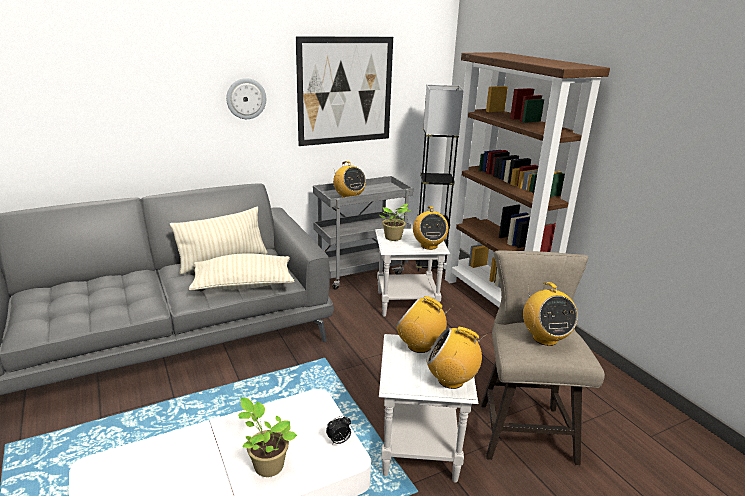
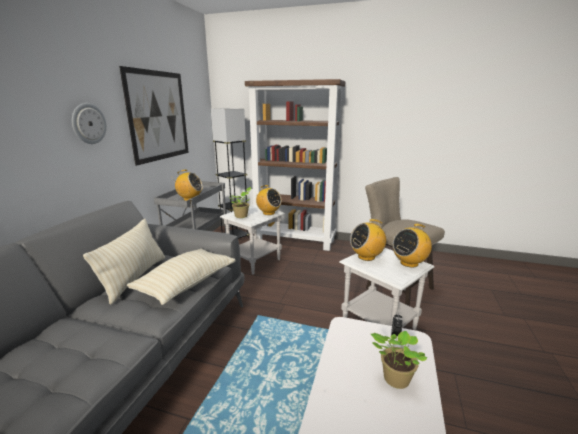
camera: 45 degrees left, 5 degrees down
(544, 338) = (411, 224): radio -> none

